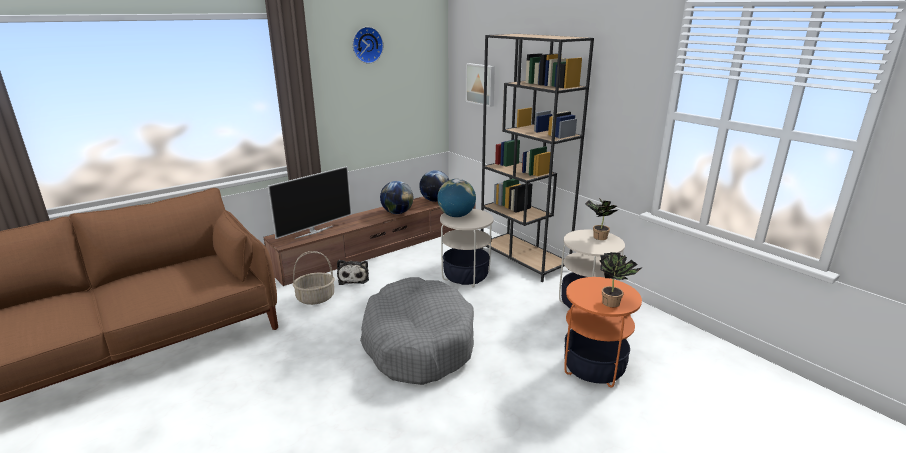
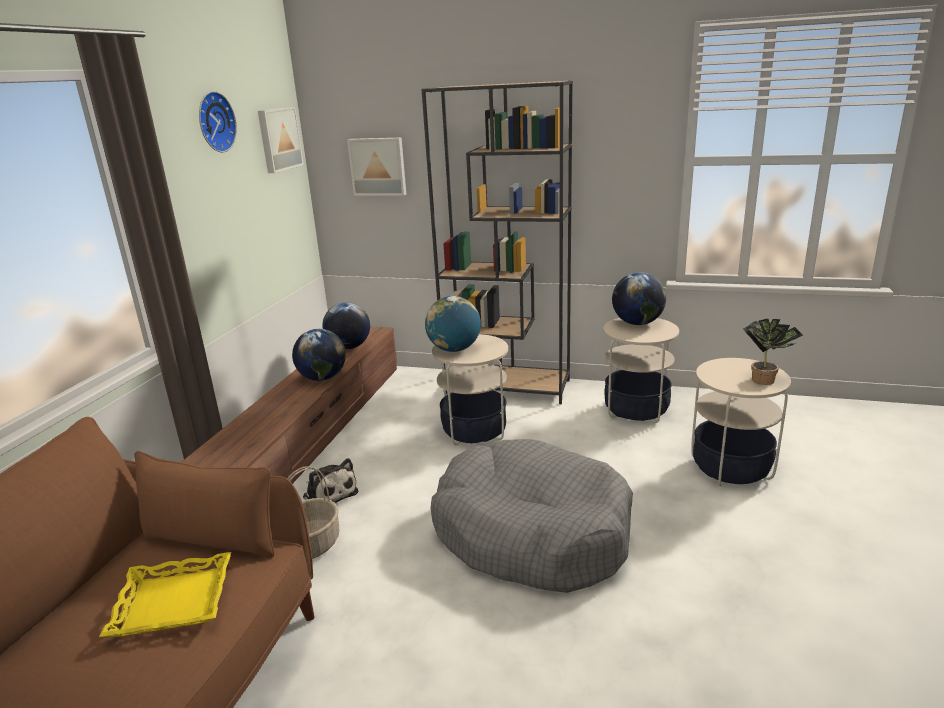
camera: 35 degrees left, 0 degrees up
(188, 280) = (173, 601): none -> yellow tray
(314, 232) = (234, 445): television -> none
(423, 58) = (278, 139): none -> picture
(593, 369) = (730, 470): orange side table -> beige side table
(598, 237) = (637, 323): potted plant -> globe

